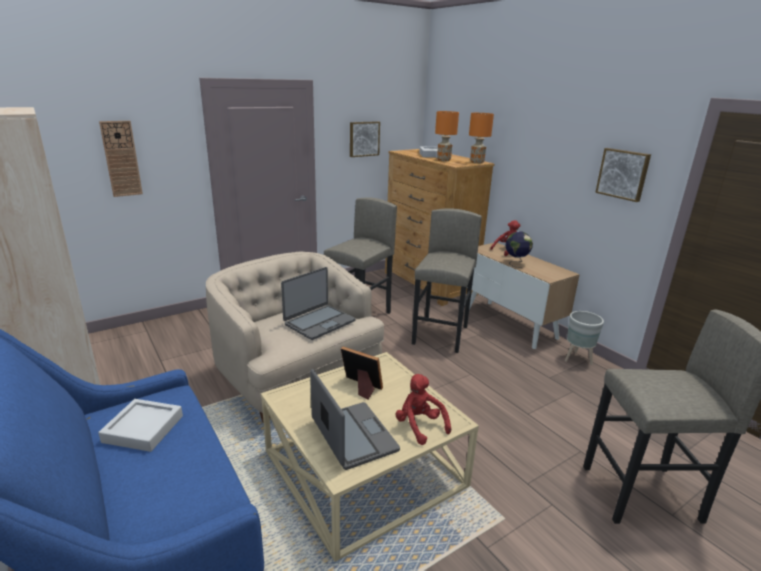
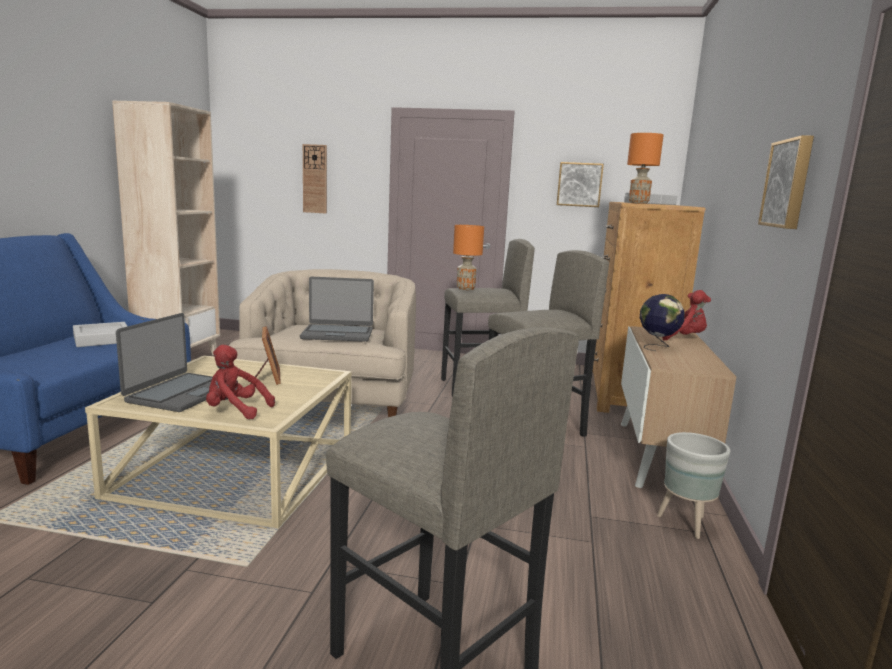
camera: 45 degrees right, 10 degrees down
(419, 426) = (235, 410): red plush toy -> red plush toy turned 90 degrees counterclockwise
(477, 162) = (678, 205): orange table lamp -> orange table lamp (465, 288)

